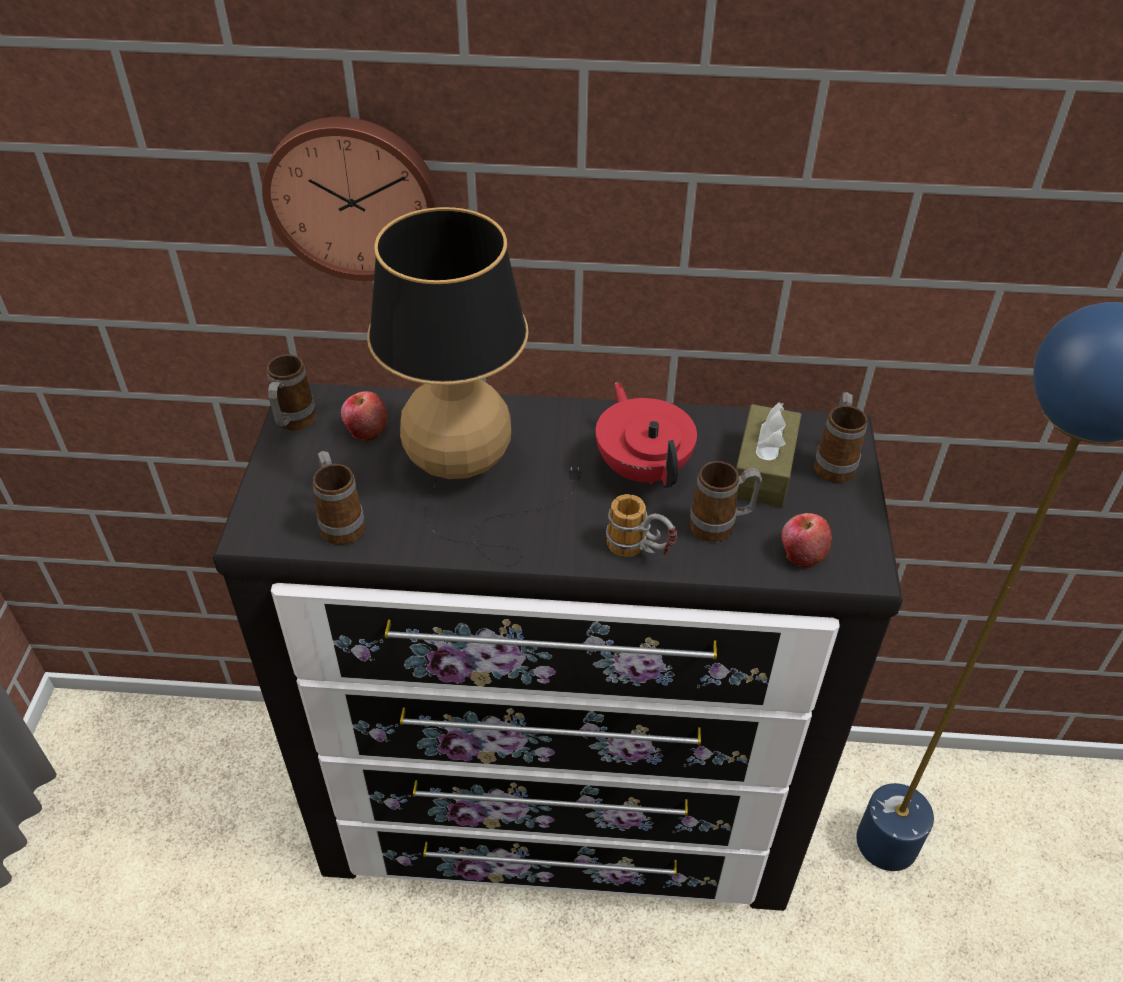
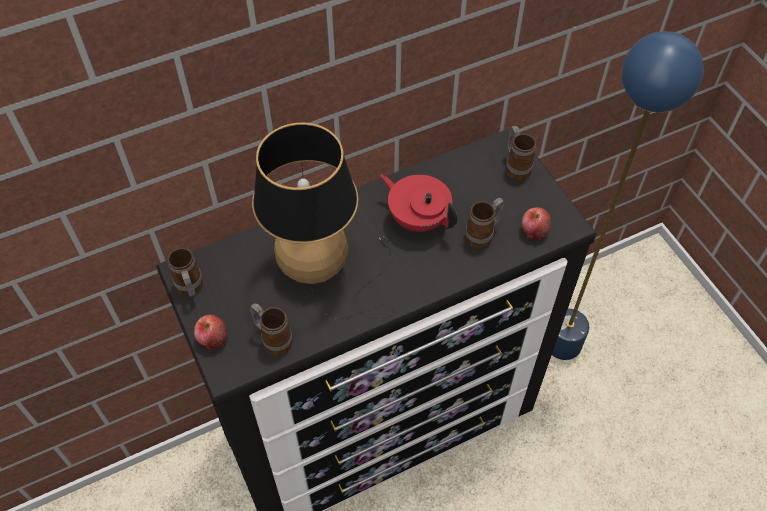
camera: 30 degrees left, 10 degrees up
(354, 196) = (192, 134): wall clock -> none
(366, 429) = (240, 271): apple -> apple (212, 338)
(640, 552) = (452, 272): mug -> none
(763, 469) = (482, 188): brown tissue box -> none

